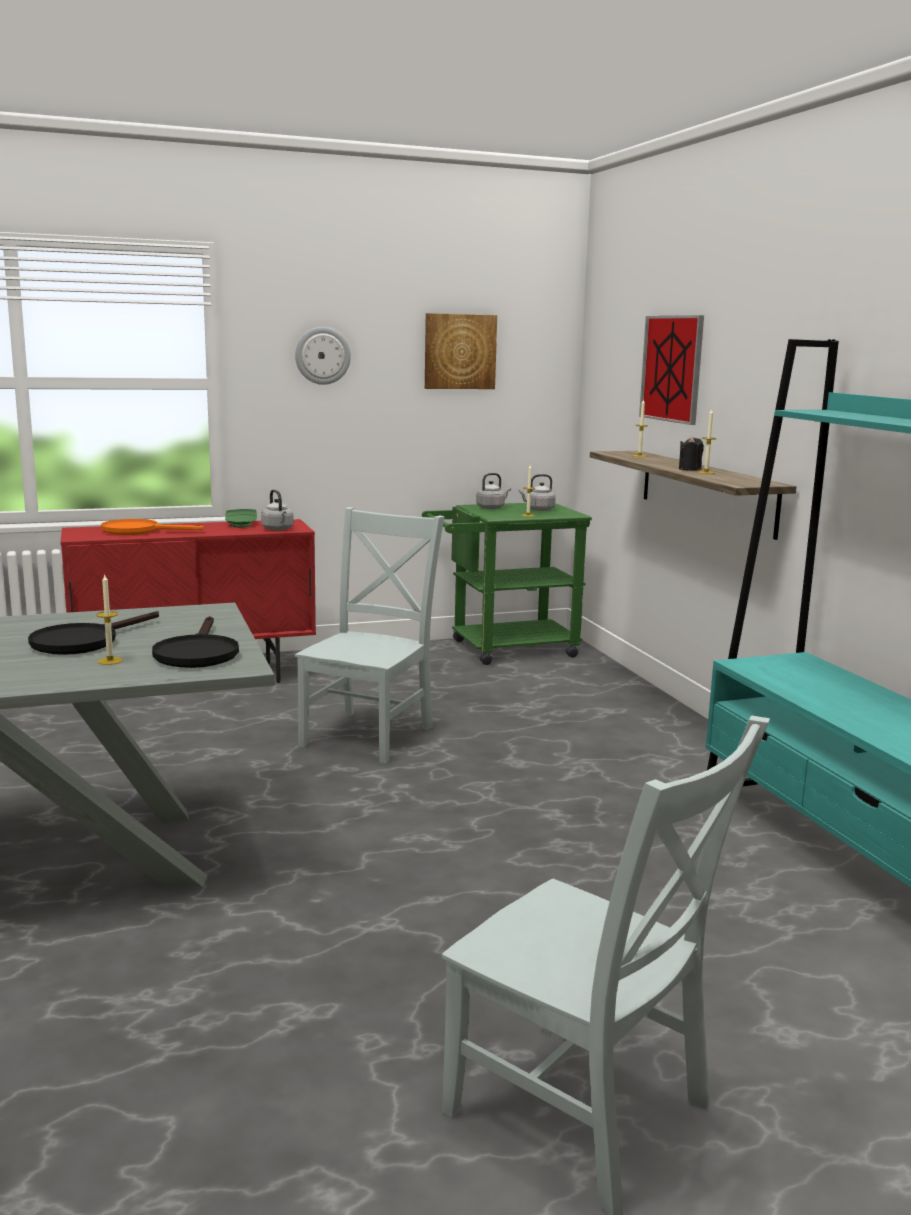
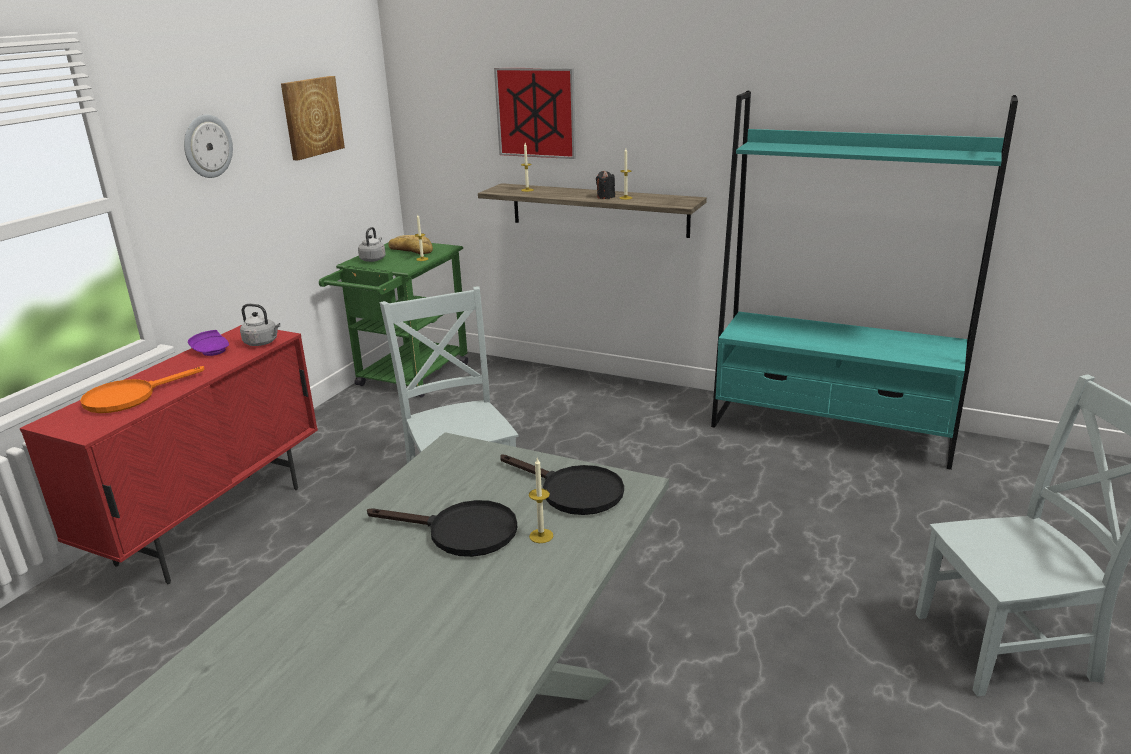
camera: 45 degrees left, 10 degrees up
(83, 641) = (461, 532): black frying pan -> black frying pan turned 60 degrees counterclockwise
(241, 525) = (212, 350): green plate -> purple plate
(538, 509) = (411, 250): grey kettle -> bread

